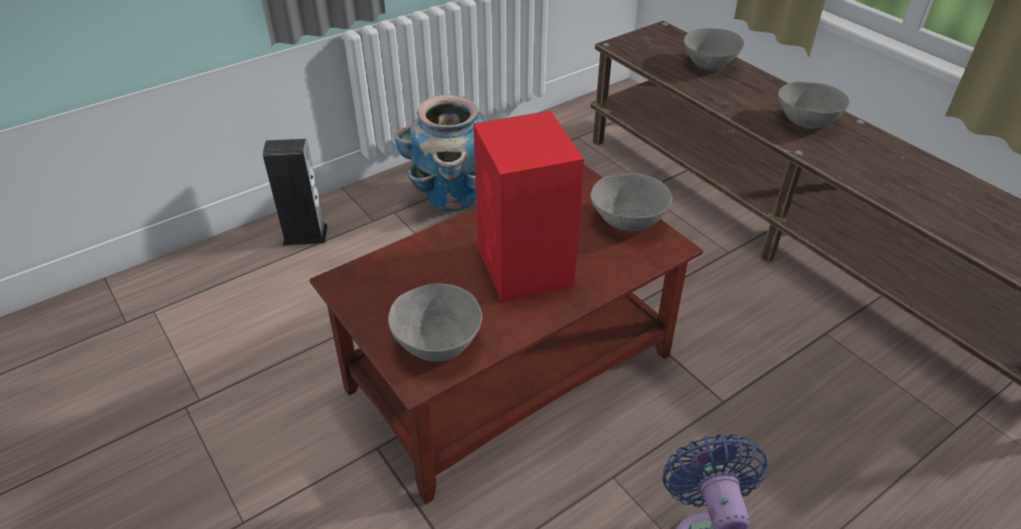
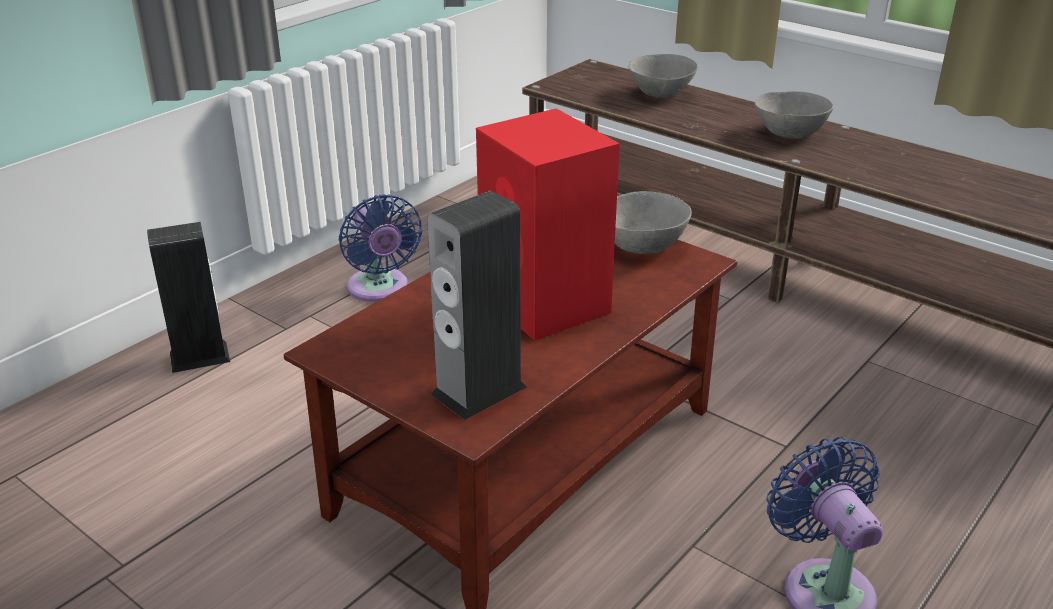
camera: 15 degrees left, 10 degrees down
(438, 343) = (479, 391): grey bowl -> speaker
(452, 197) = (379, 289): planter -> blue fan

